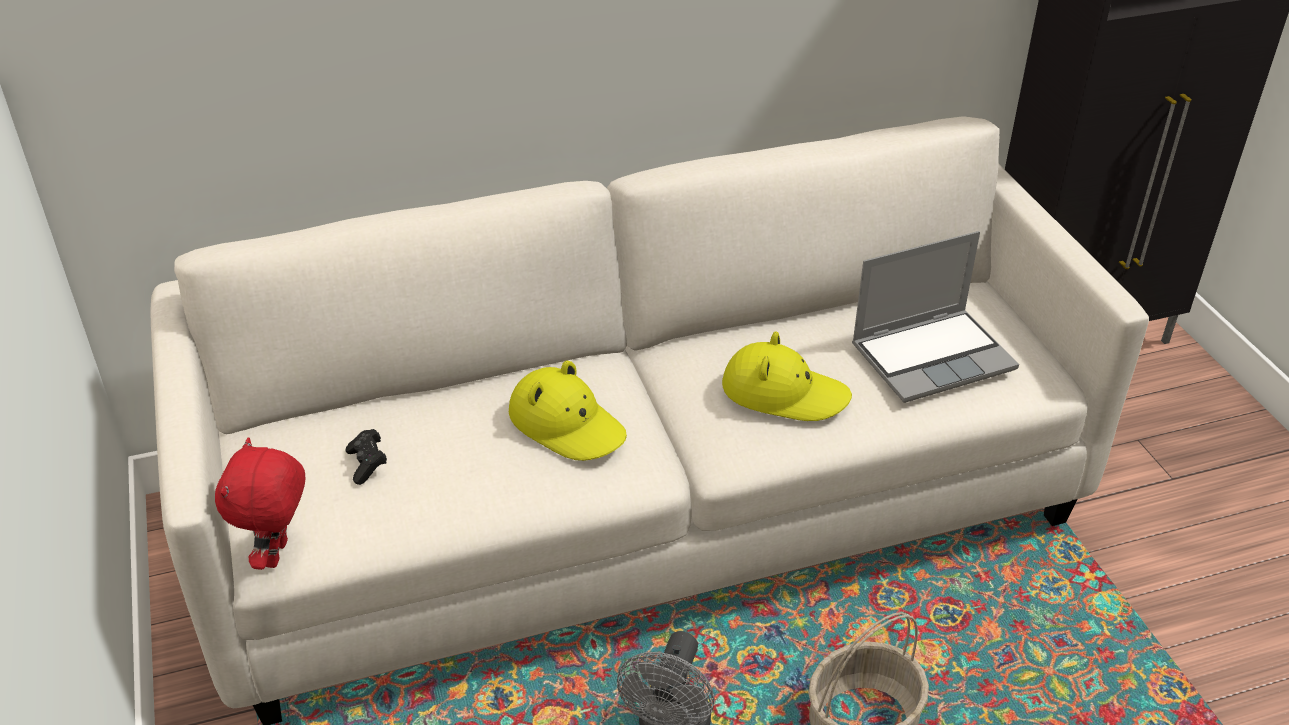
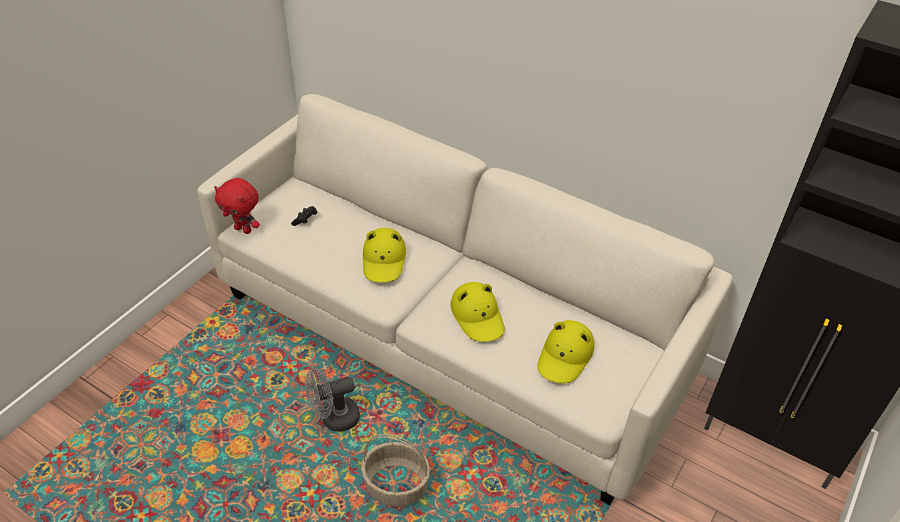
camera: 50 degrees right, 5 degrees up
(278, 555) = (244, 229): red plush toy -> red plush toy turned 120 degrees counterclockwise
(933, 356) = (565, 356): laptop -> yellow hat

